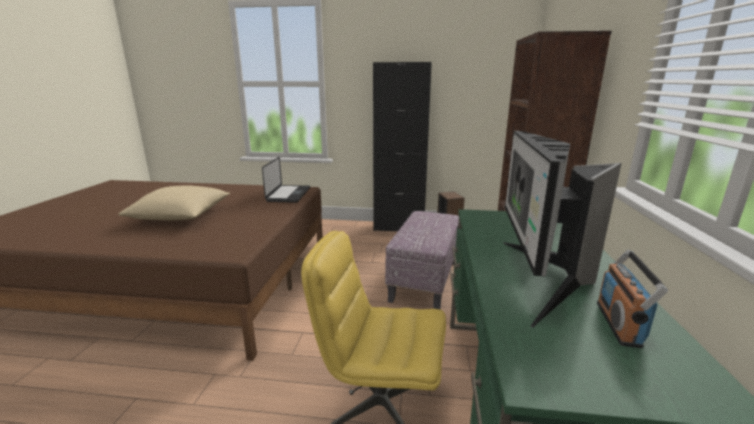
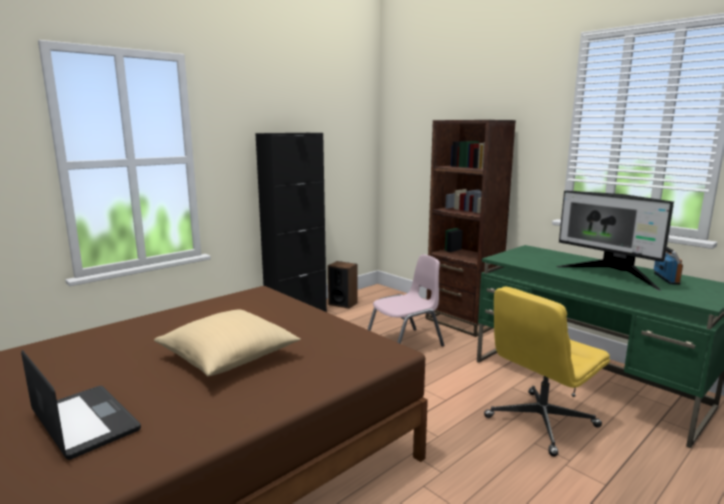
camera: 50 degrees left, 5 degrees down
(289, 194) = (263, 300): laptop -> laptop (85, 422)
(425, 281) = (405, 344): ottoman -> pink chair
(619, 324) = (665, 279): radio -> radio turned 135 degrees counterclockwise

